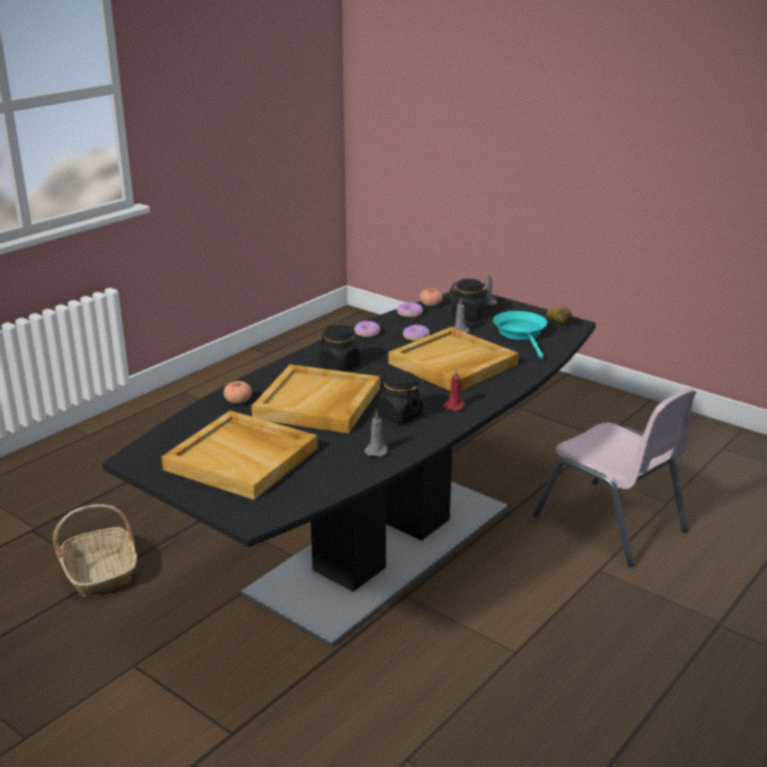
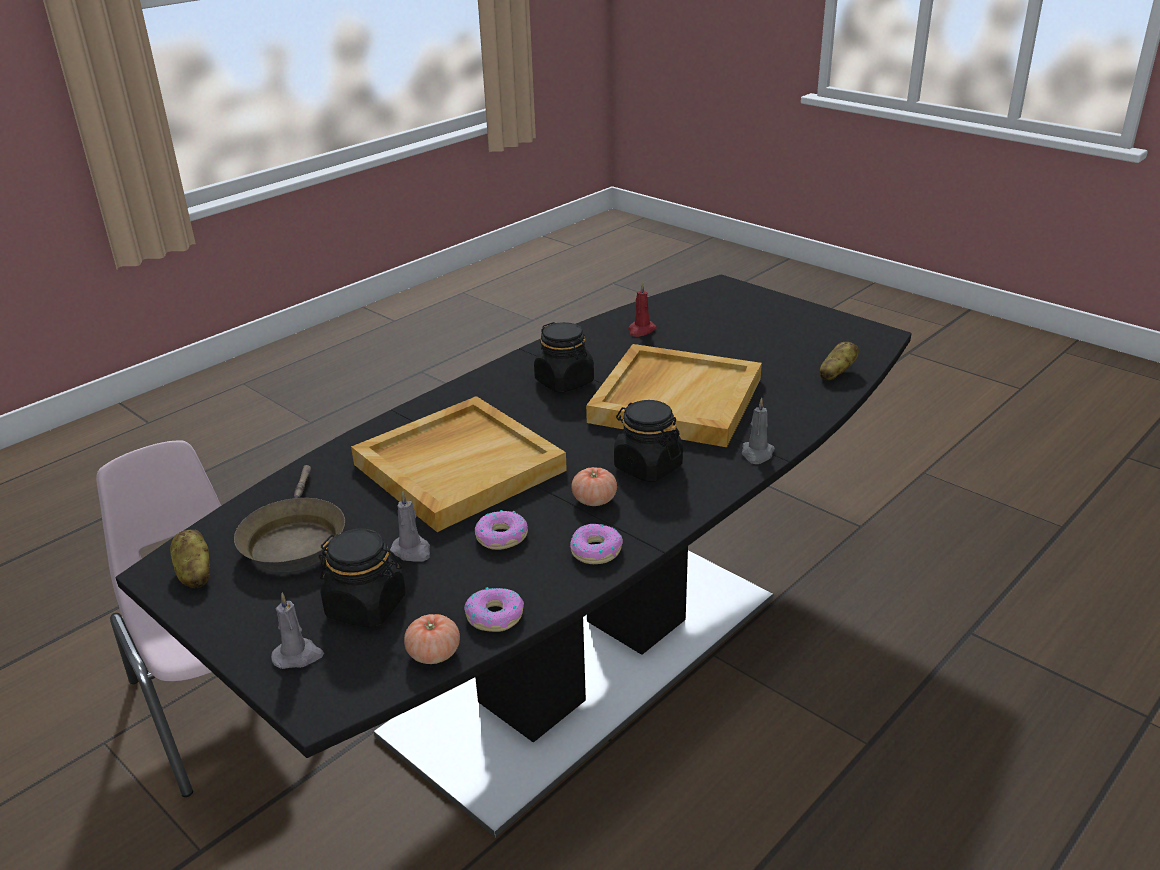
camera: 175 degrees left, 5 degrees up
(101, 572) = (979, 637): basket -> none
(192, 423) = (836, 373): none -> potato
(238, 401) = (790, 405): tomato -> tomato (594, 500)
(243, 458) = (751, 334): beige tray -> none
(376, 451) = (600, 341): grey candle -> grey candle (757, 454)
(455, 406) = (487, 394): red candle -> red candle (641, 330)
(521, 334) = (294, 540): turquoise frying pan -> brown frying pan

